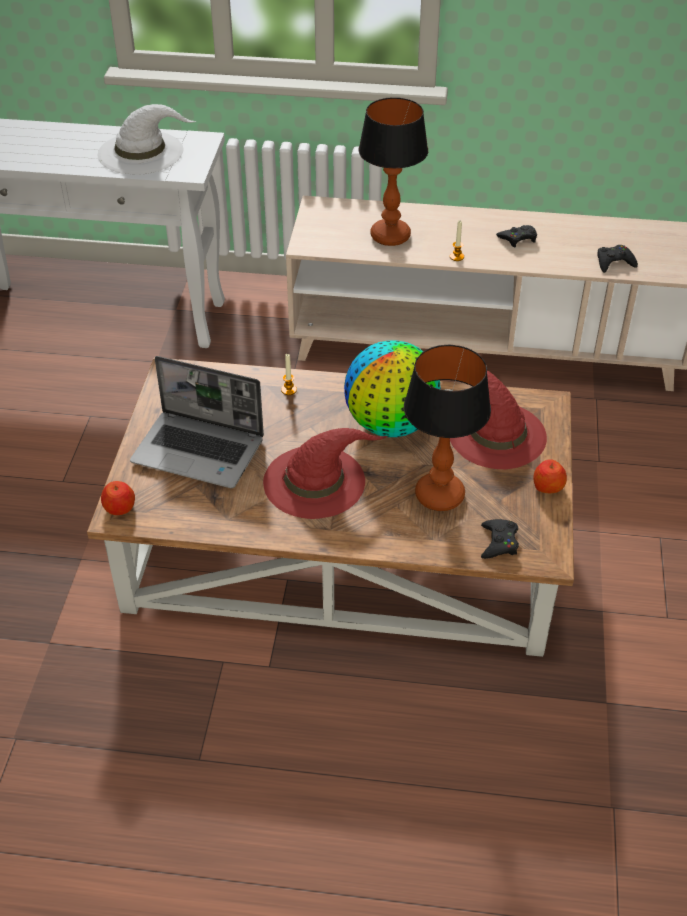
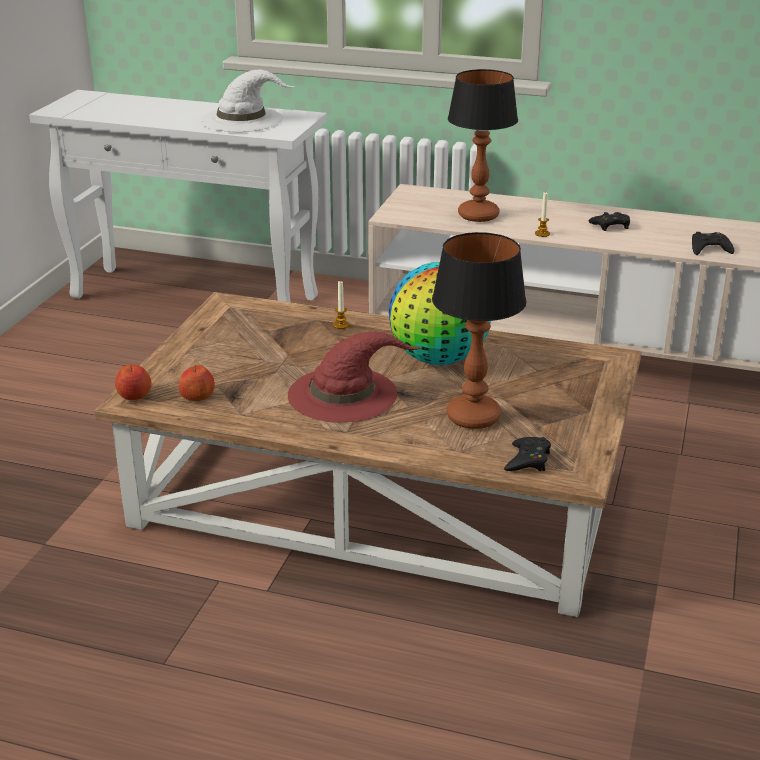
camera: 10 degrees right, 15 degrees down
(200, 451) = (233, 361): laptop -> none
(495, 434) = (549, 375): red hat -> none
(548, 486) = (596, 421): apple -> apple (197, 396)

